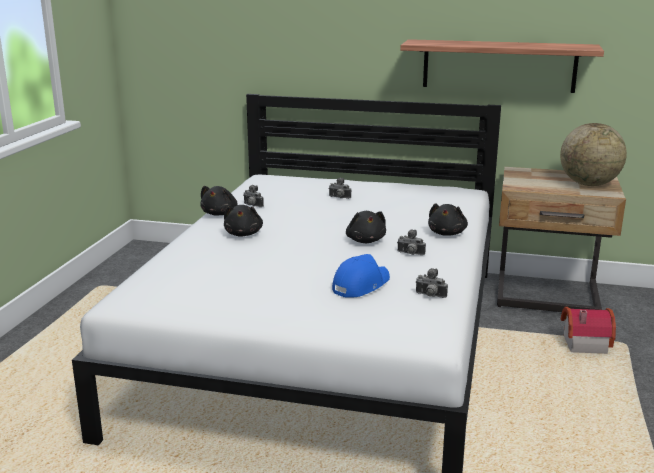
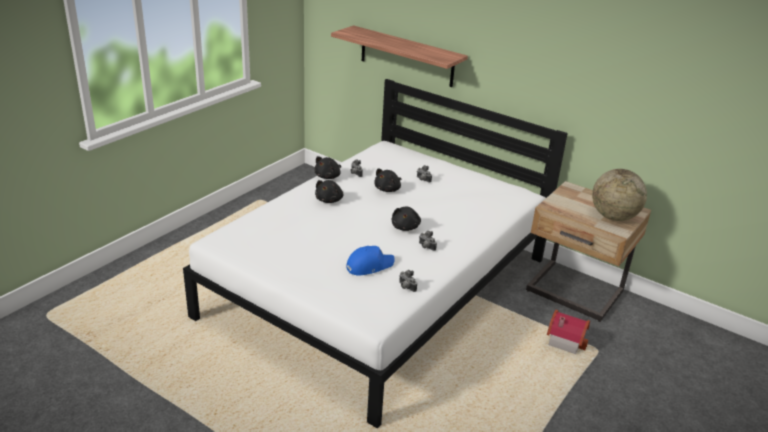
camera: 20 degrees right, 10 degrees up
(447, 233) = (470, 234): black plush toy -> black plush toy (388, 189)
(499, 65) = (572, 100): shelf -> shelf (406, 56)

